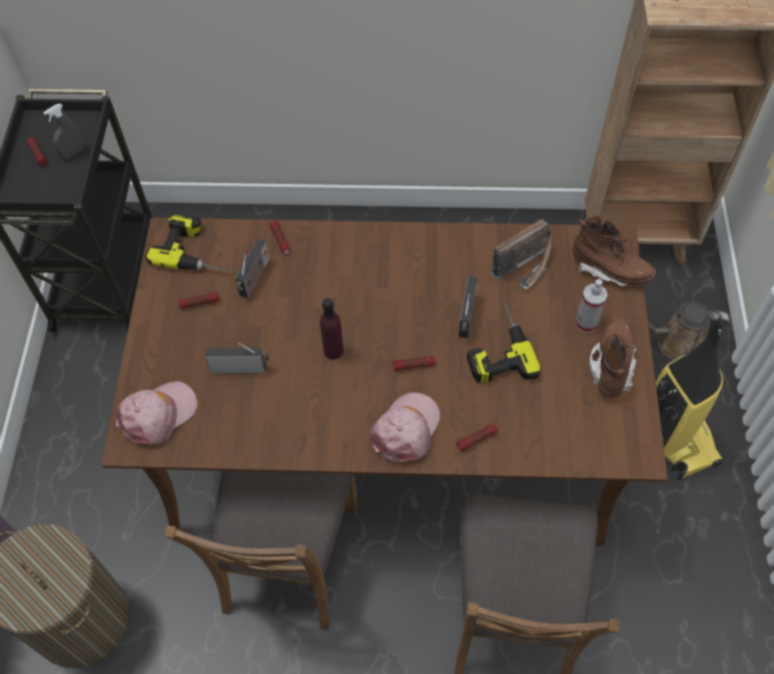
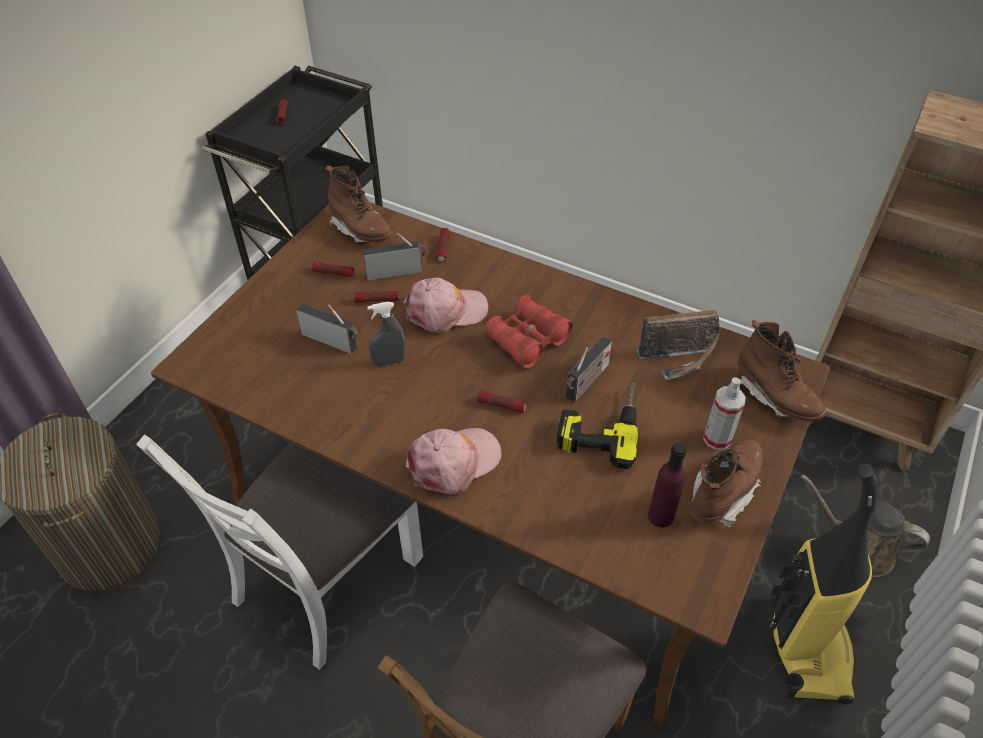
camera: 25 degrees right, 10 degrees down
(72, 152) = (311, 122): grey spray bottle -> grey spray bottle (389, 362)
(158, 415) = (229, 351): pink cap -> pink cap (446, 311)
(196, 250) = (361, 230): power drill -> brown boot
(254, 279) = (396, 272): radio -> radio turned 150 degrees counterclockwise
(288, 557) = (325, 579): brown chair -> white chair
(333, 350) = (429, 360): purple bottle -> purple bottle (660, 516)
(401, 299) = (527, 340): none -> red binoculars
(476, 439) = (523, 503): flashlight -> flashlight (377, 300)

